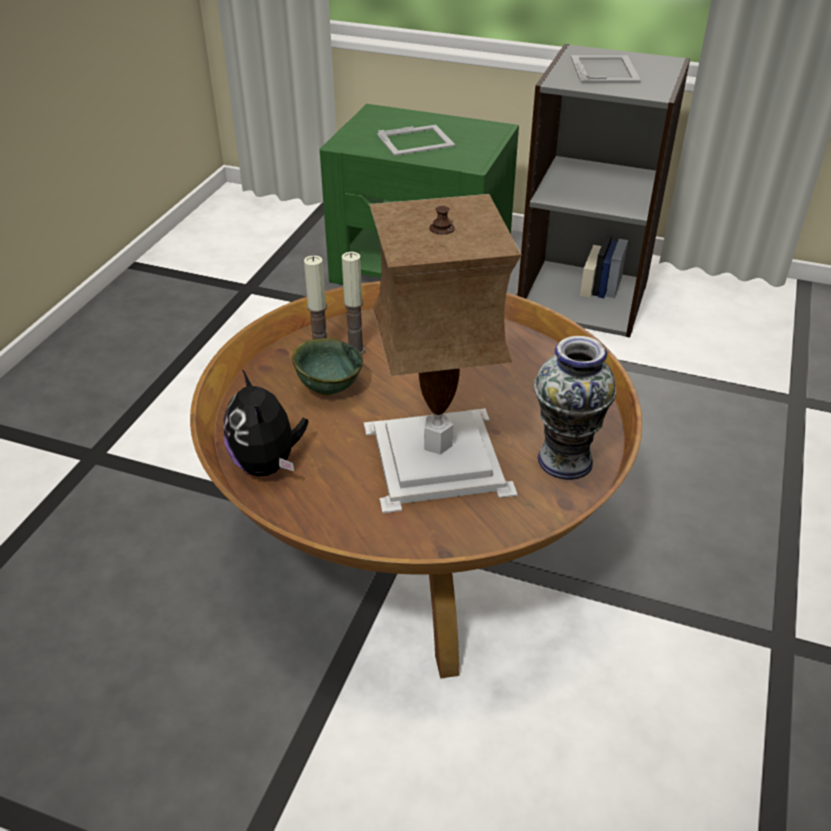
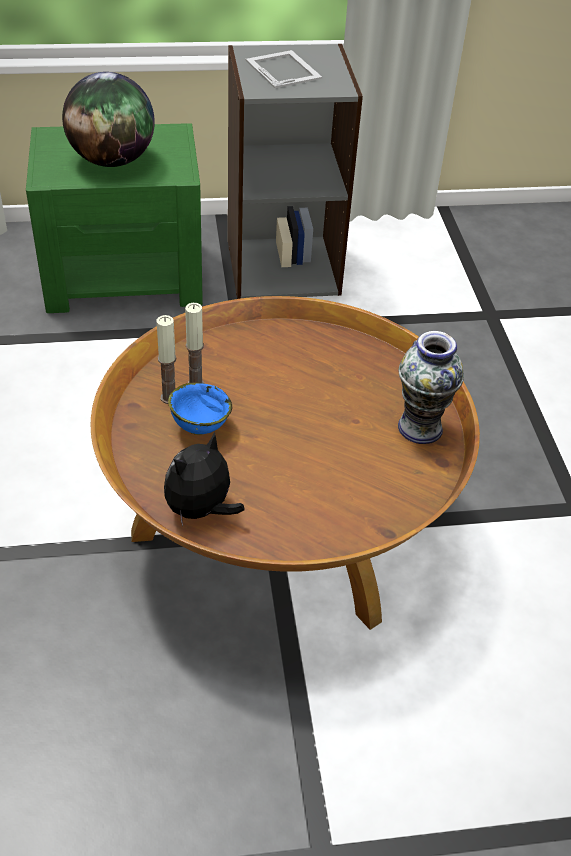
camera: 30 degrees left, 5 degrees up
(268, 464) = (201, 510): plush toy -> plush toy turned 90 degrees clockwise
(328, 387) = (199, 426): green bowl -> blue bowl
(416, 140) = (112, 160): picture frame -> globe
(440, 459) = (332, 459): table lamp -> none

